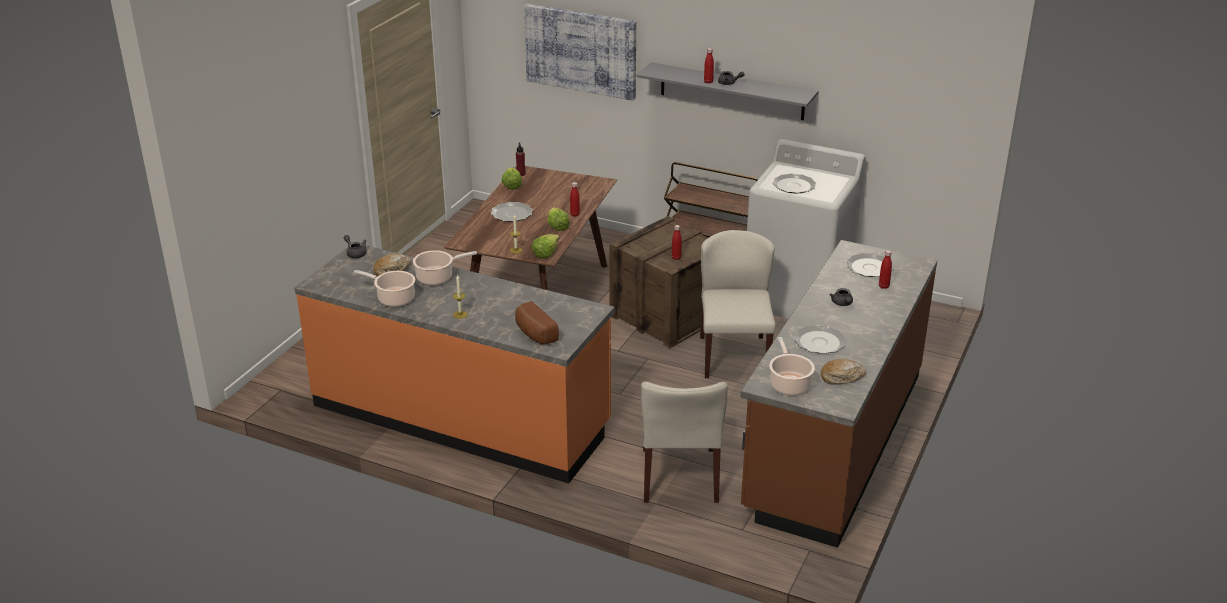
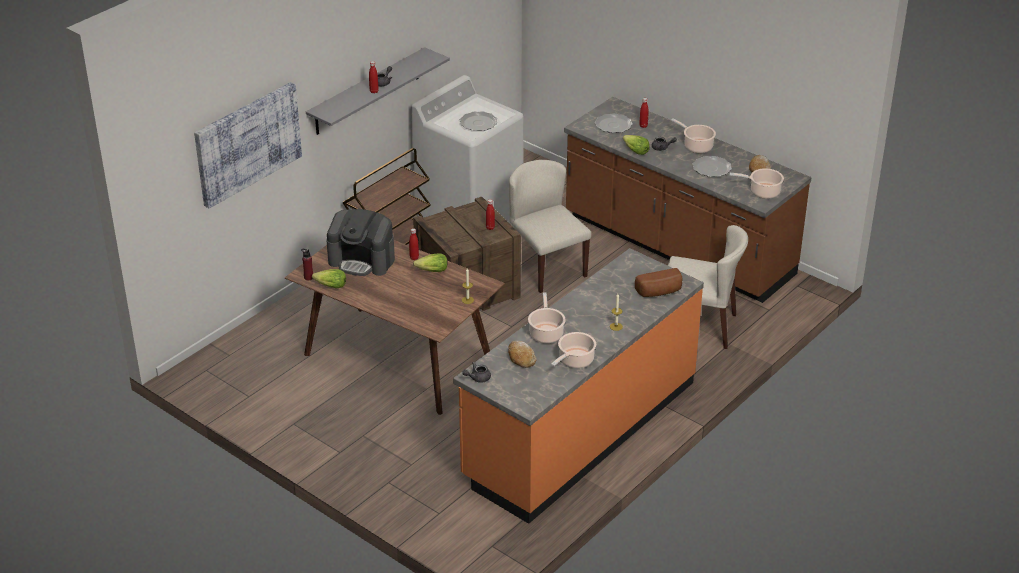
camera: 75 degrees left, 5 degrees up
(511, 214) = (393, 294): plate -> none
(545, 253) = (481, 284): lettuce -> lettuce (635, 151)
(559, 192) = (362, 260): none -> coffee machine
(733, 356) = (546, 268): beige chair -> beige chair turned 45 degrees clockwise
(864, 326) = (696, 146): none -> cooking pot

